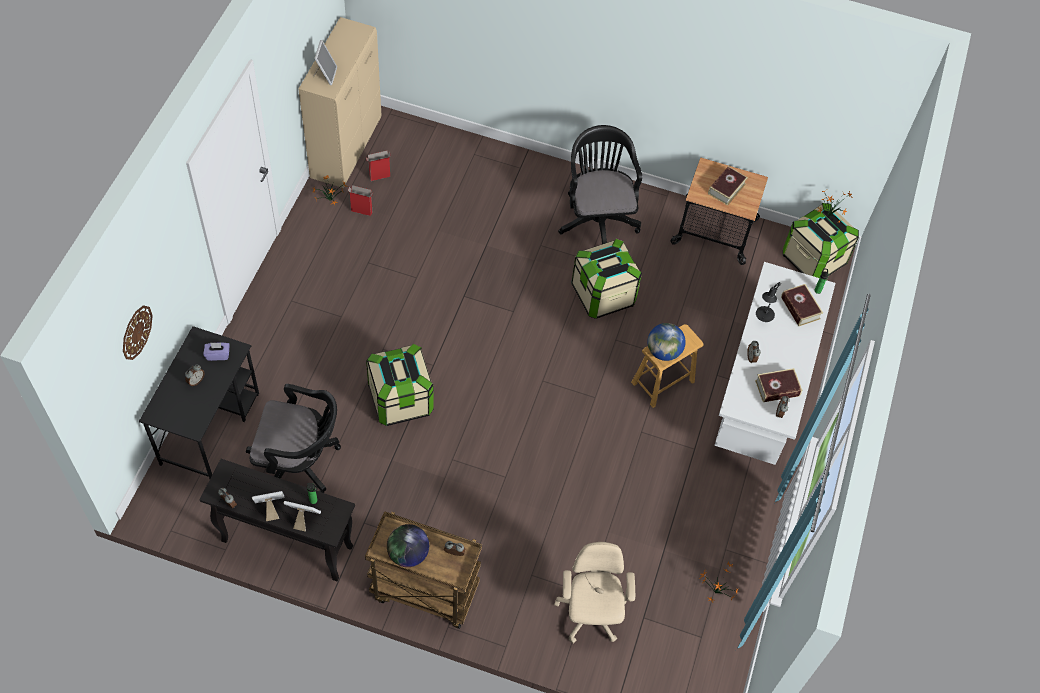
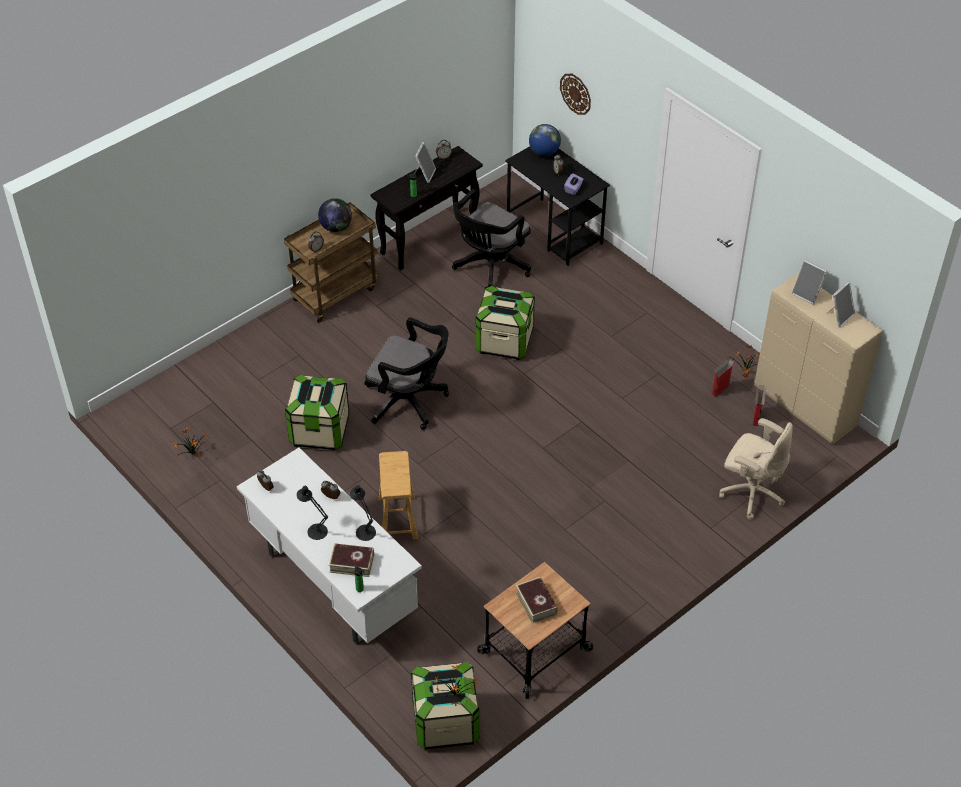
camera: 125 degrees right, 10 degrees down
(303, 518) = (404, 186): picture frame -> picture frame (839, 316)
(590, 614) = (242, 373): beige office chair -> beige office chair (751, 492)
(597, 219) = (610, 560): black office chair -> black office chair (409, 402)
(603, 294) = (518, 520): storage box -> storage box (320, 431)
(663, 351) = (394, 463): globe -> globe (544, 152)
(777, 388) = (288, 499): book -> none
(791, 351) = (315, 530): none -> black table lamp

